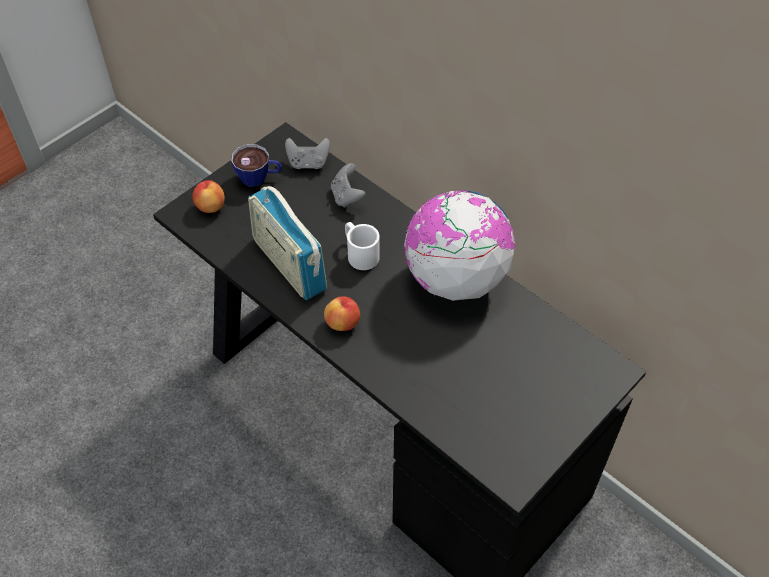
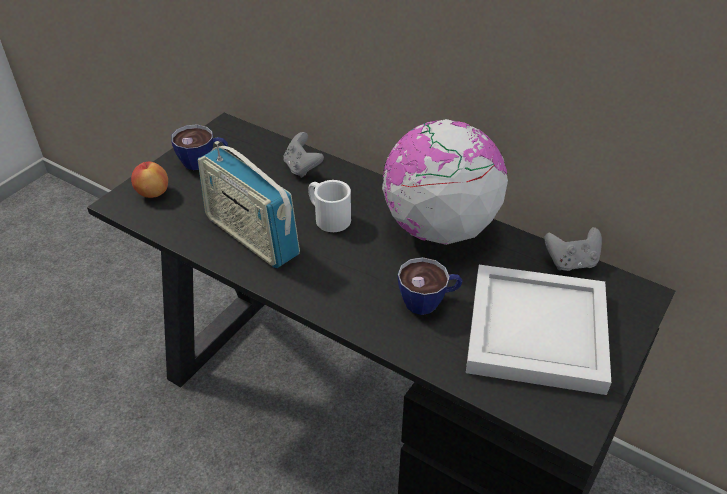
camera: 10 degrees left, 10 degrees down
(308, 163) = (254, 143): grey game controller -> grey game controller (571, 262)
(343, 323) = (325, 286): apple -> none
(427, 350) = (429, 301): none -> cup
(509, 390) = (534, 329): none -> white tray

